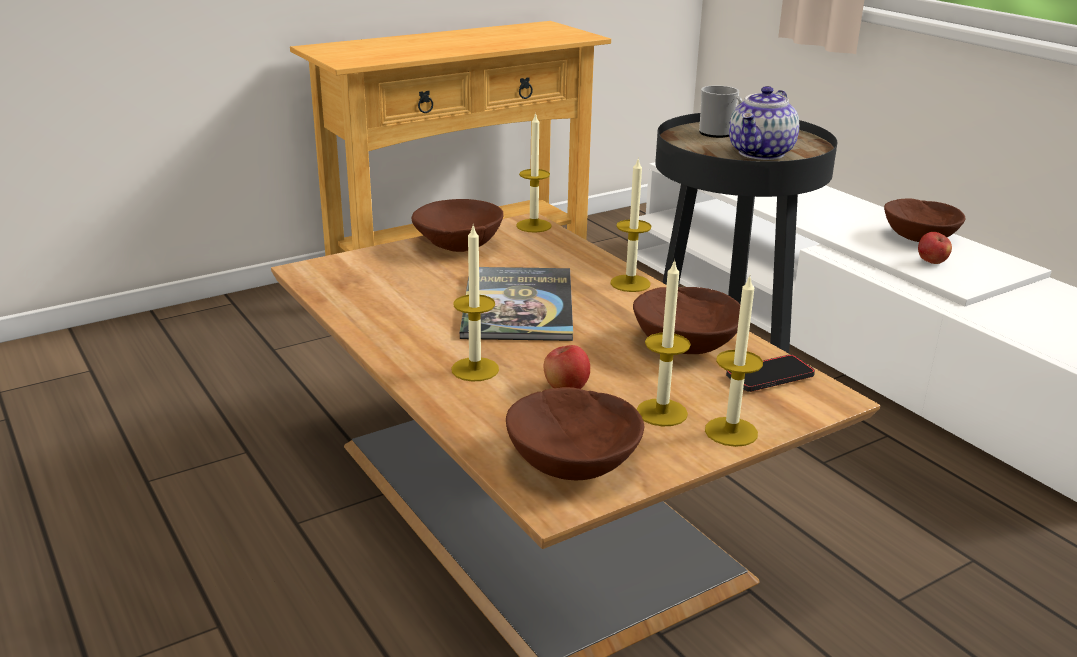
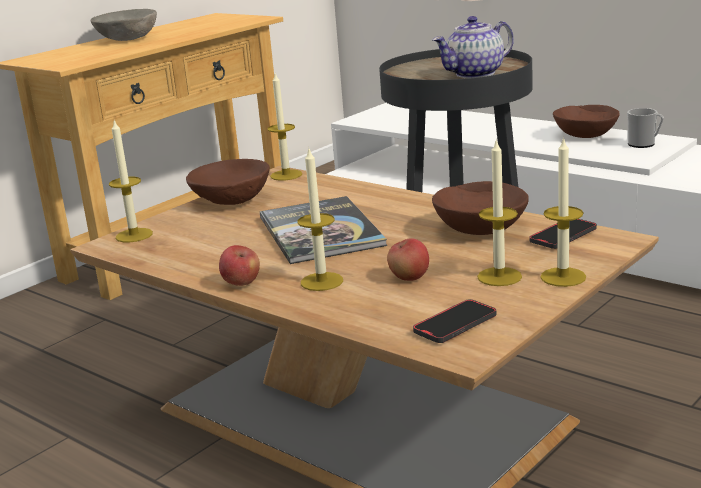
camera: 15 degrees left, 5 degrees down
(435, 40) = (128, 39): none -> grey bowl
(571, 463) = (455, 325): brown bowl -> phone
(630, 283) = (401, 198): candle -> candle (134, 235)
(719, 134) = (428, 67): mug -> mug (644, 144)
(761, 153) = (475, 74): teapot -> teapot turned 45 degrees clockwise
(931, 262) = (606, 150): apple -> apple (241, 284)

